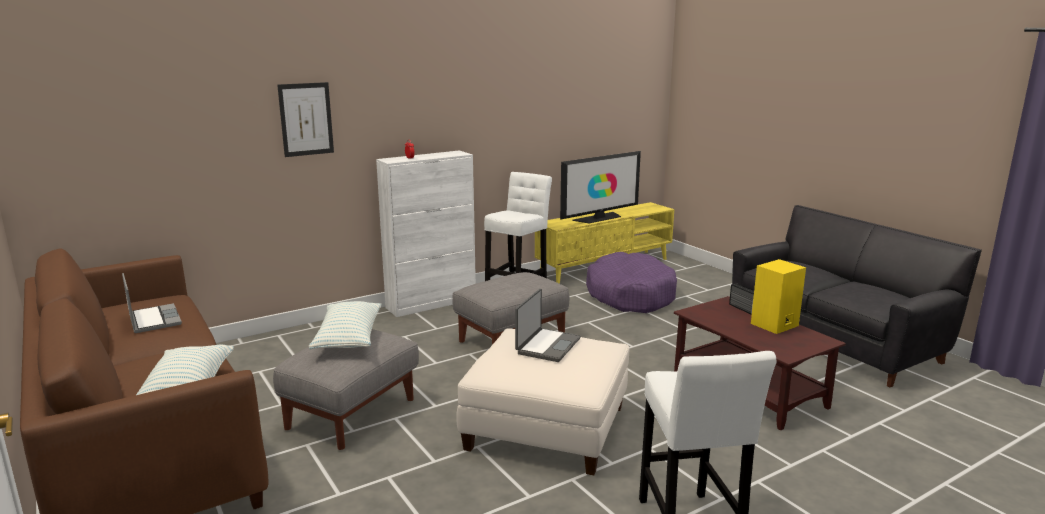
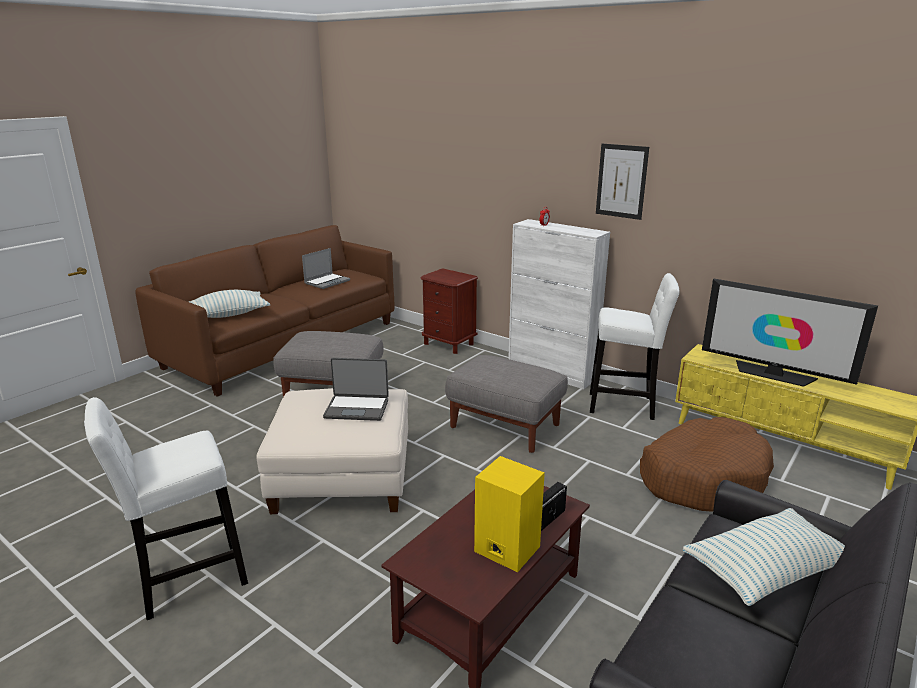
camera: 70 degrees right, 5 degrees up
(306, 119) = (480, 171): picture -> picture (621, 181)
(306, 333) = (448, 344): none -> brown nightstand
(348, 338) = (344, 338): pillow -> pillow (766, 570)
(630, 295) = (702, 477): purple dog bed -> brown dog bed

